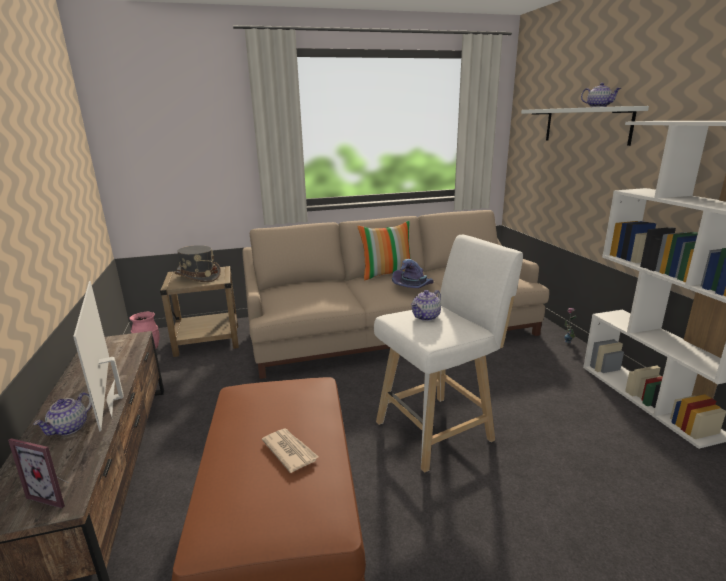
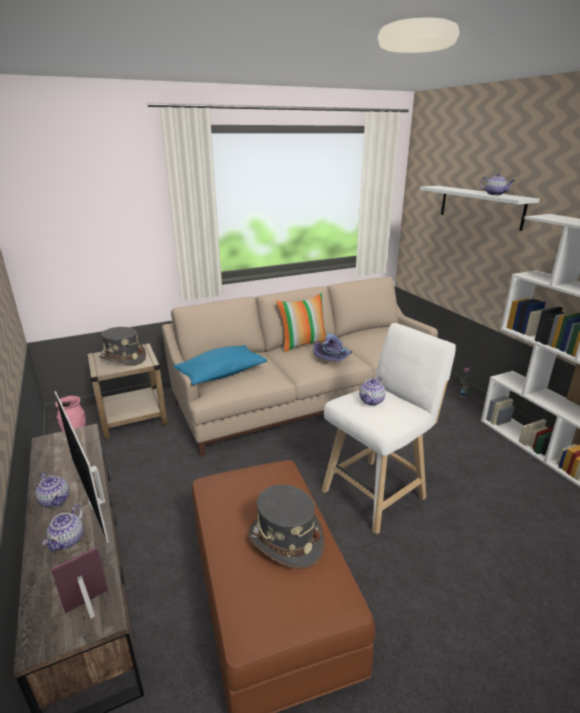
camera: 10 degrees left, 5 degrees up
(56, 493) = (90, 608): picture frame -> picture frame turned 135 degrees clockwise
(78, 392) = (55, 500): none -> teapot
(290, 451) = (285, 540): newspaper -> grey hat
(291, 296) = (221, 374): none -> blue pillow

